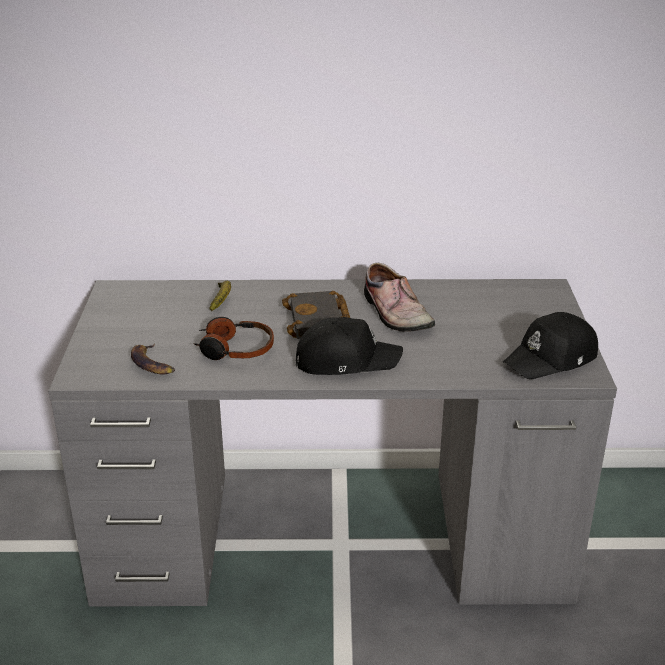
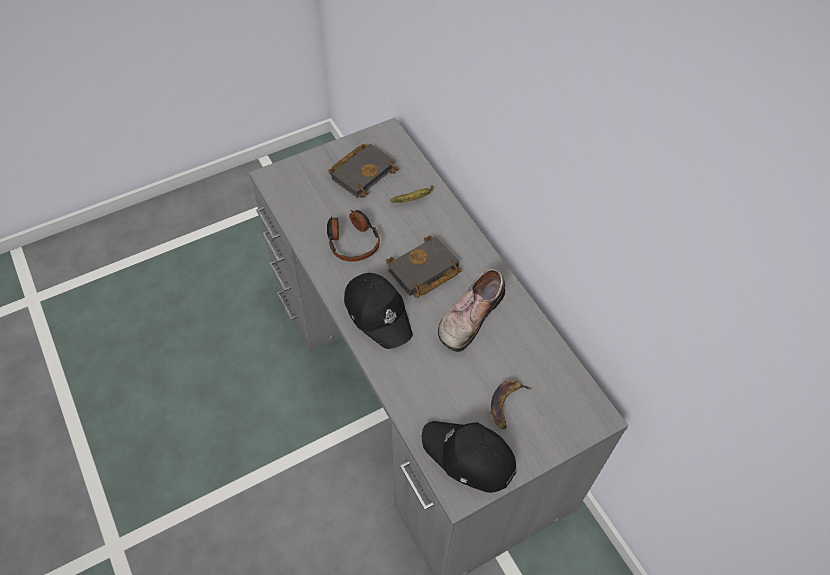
camera: 60 degrees right, 25 degrees up
(148, 318) = (363, 172): none -> black book
(152, 364) = (307, 206): banana -> banana (507, 404)

